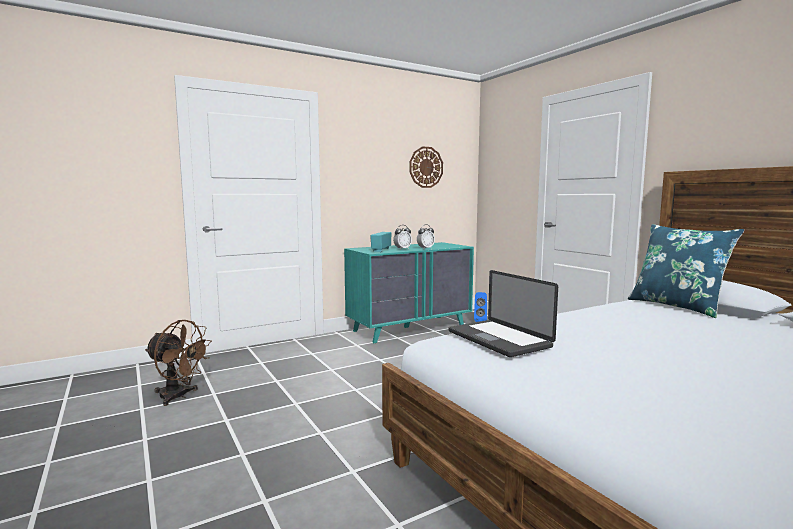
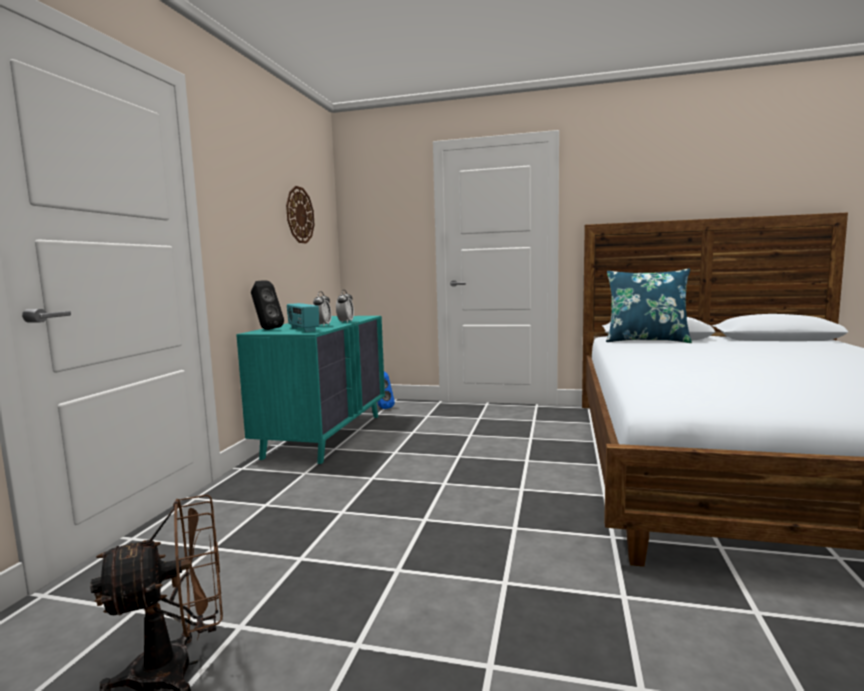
camera: 45 degrees left, 0 degrees up
(367, 247) = (266, 329): none -> black speaker
(498, 339) = (691, 384): laptop -> none

